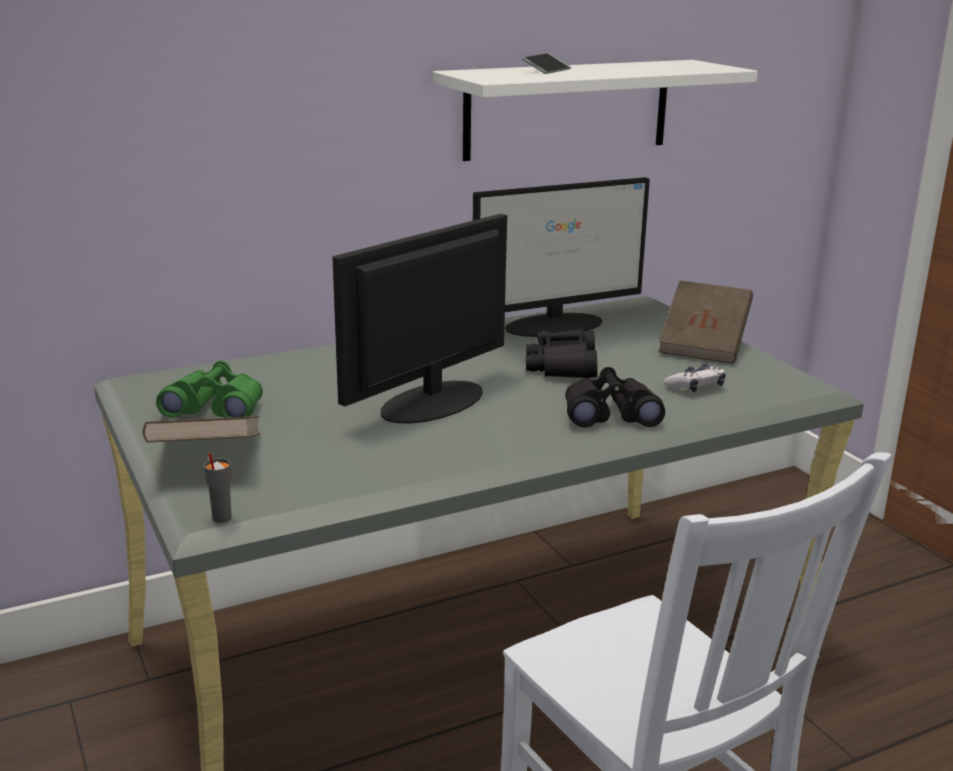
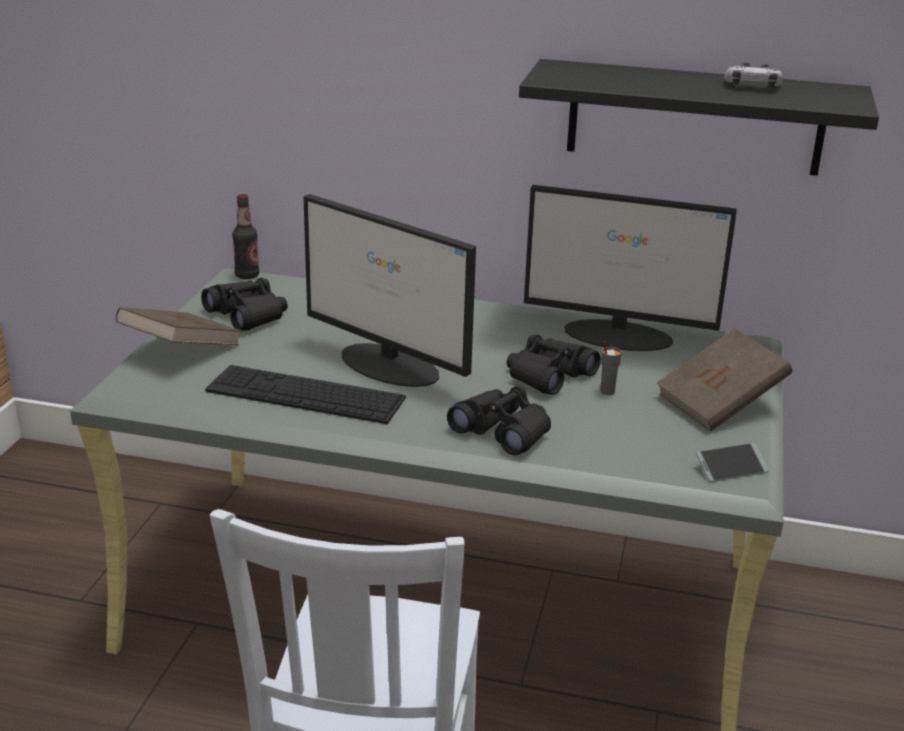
camera: 40 degrees right, 5 degrees up
(146, 377) = (247, 275): none -> bottle
(216, 408) = (247, 315): green binoculars -> black binoculars
(221, 518) = (121, 394): grey cup -> grey cup (607, 391)
(404, 449) = (305, 394): none -> keyboard
(430, 402) = (390, 365): monitor -> monitor turned 135 degrees counterclockwise
(546, 70) = (642, 76): phone -> phone (731, 469)
(568, 109) = (695, 117): white shelf -> black shelf
(695, 387) = (626, 438): game controller -> game controller (752, 86)

